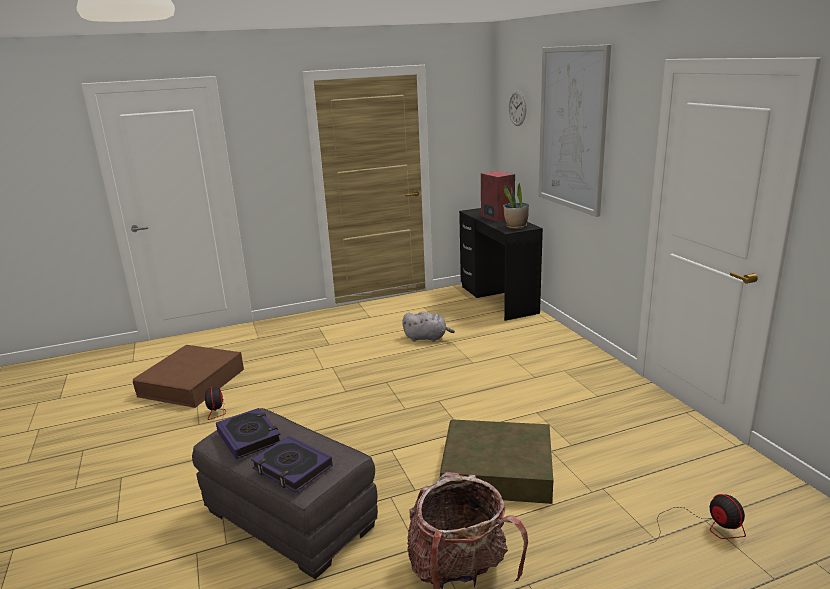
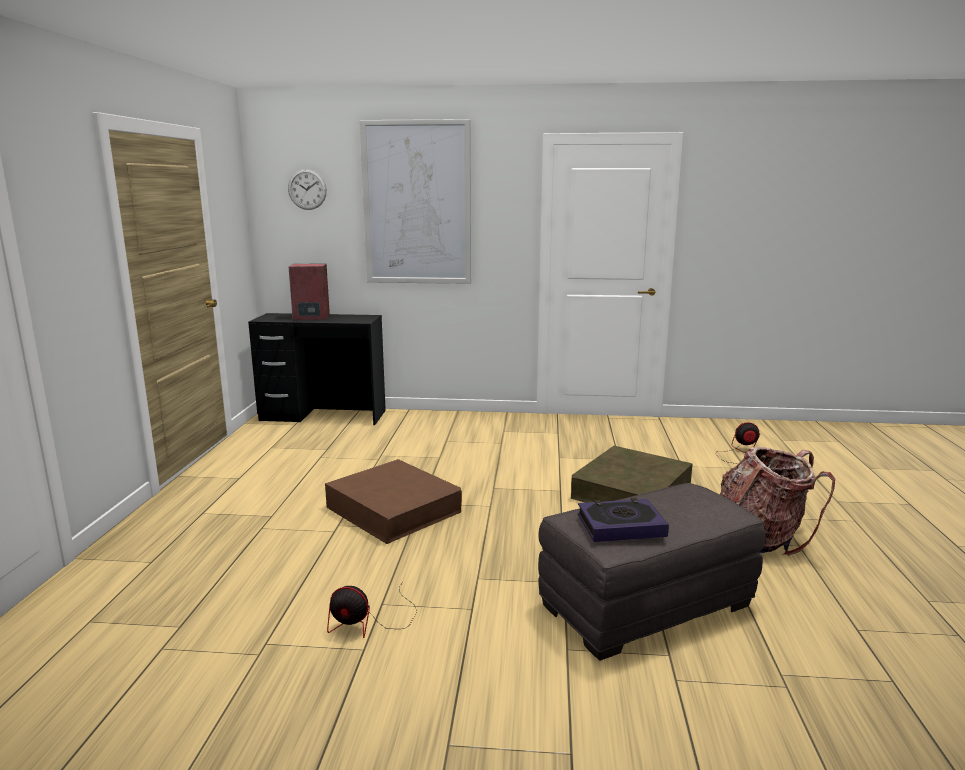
camera: 65 degrees left, 5 degrees down
(192, 382) = (213, 643): brown storage box -> brown storage box (393, 509)
(292, 468) = (700, 512): book -> none
(427, 338) = (352, 463): grey plush toy -> none
(516, 227) = (357, 318): potted plant -> none

